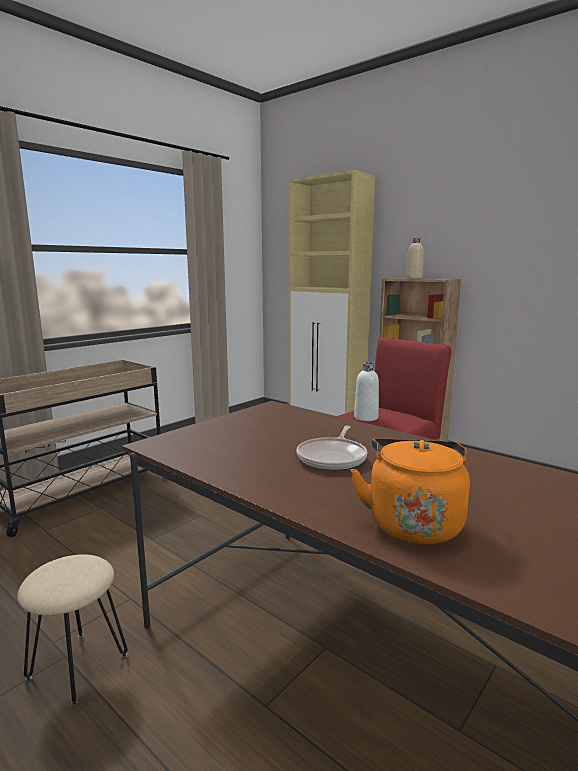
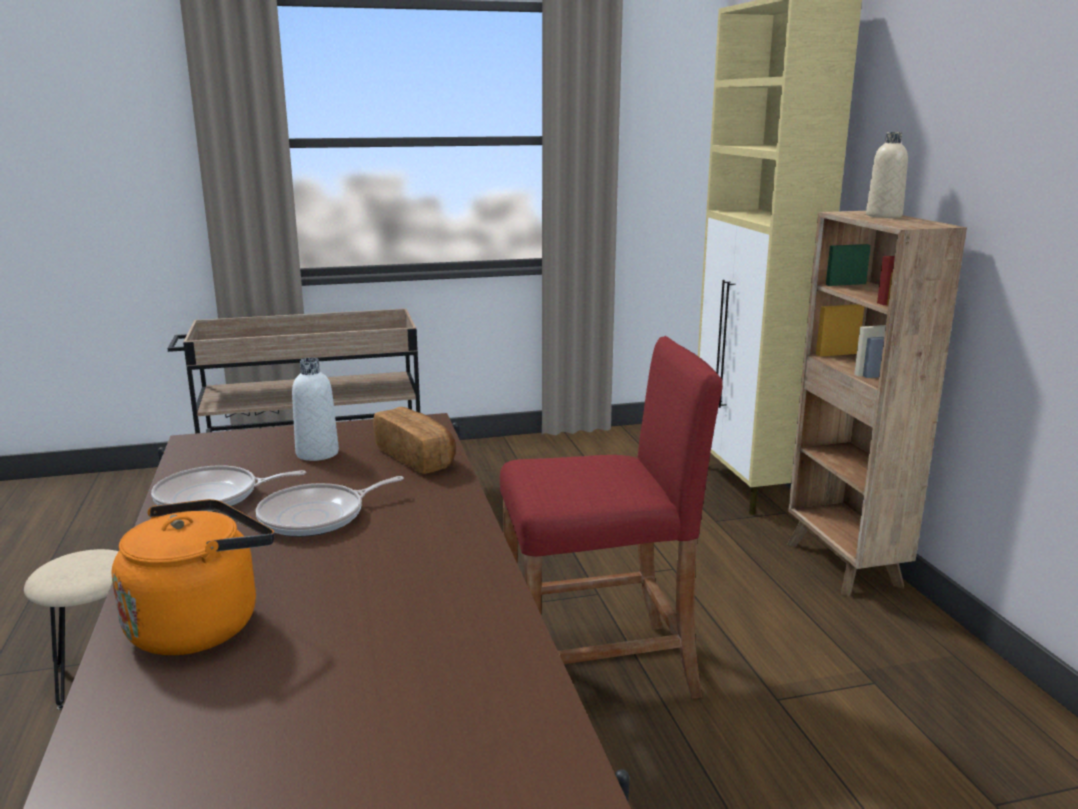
camera: 35 degrees right, 5 degrees up
(246, 466) = (213, 497): none -> frying pan
(311, 421) = (417, 457): none -> bread
(366, 418) = (556, 473): white bottle -> white bottle (317, 453)

